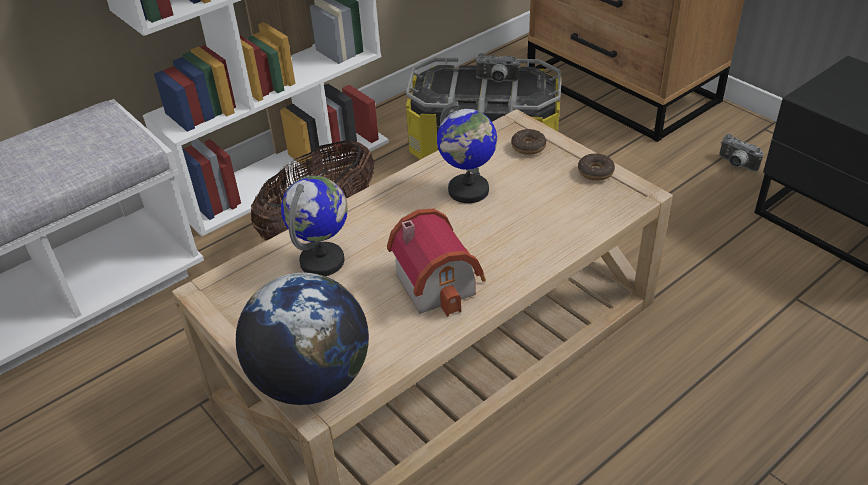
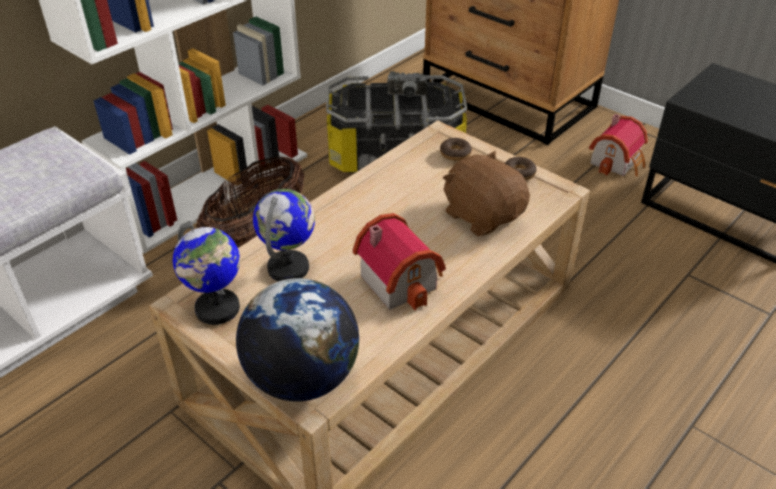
camera: 10 degrees left, 0 degrees up
(468, 191) = (409, 196): globe -> globe (217, 309)
(544, 217) = (483, 215): none -> brown plush toy
(735, 165) = (618, 162): camera -> toy house

